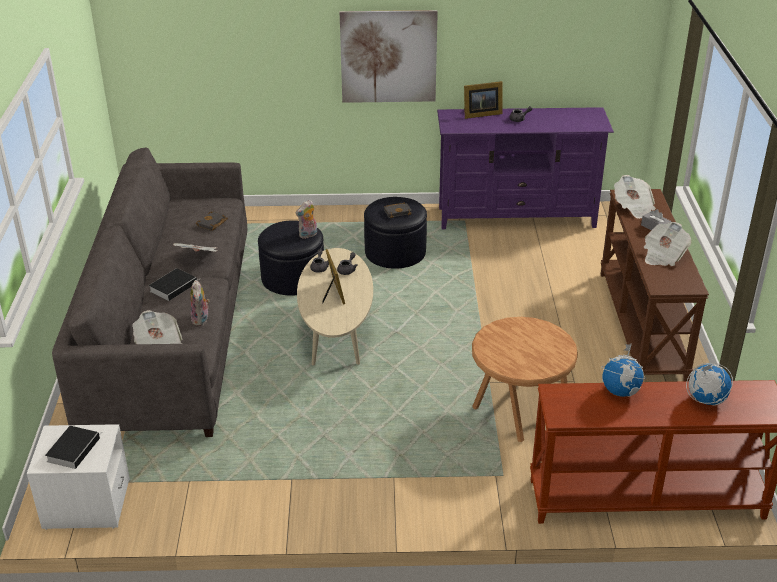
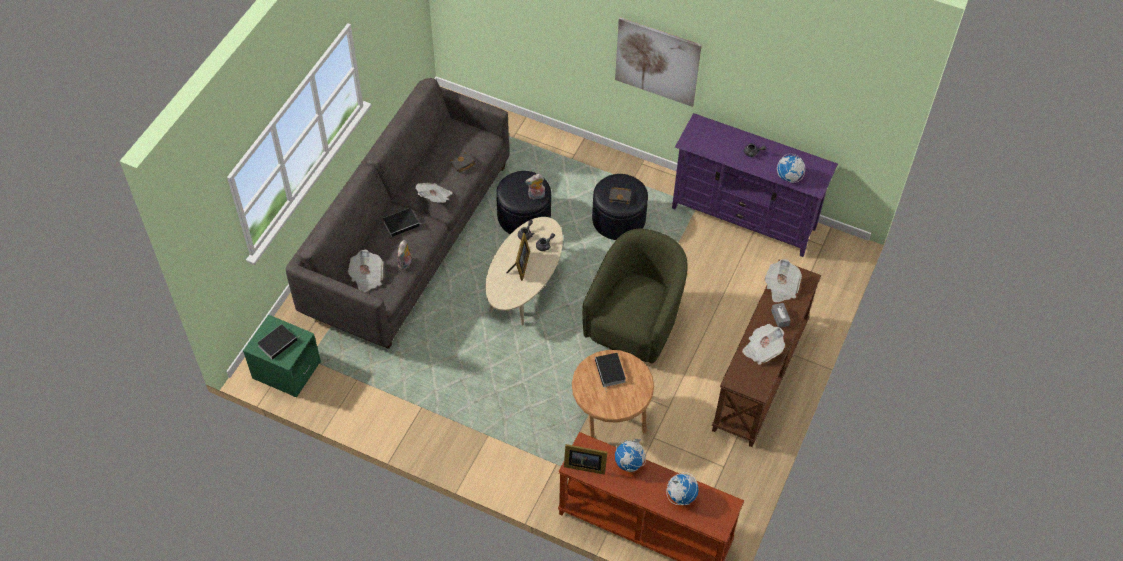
camera: 25 degrees right, 20 degrees up
(86, 504) = (286, 370): white nightstand -> green nightstand
(478, 324) = (634, 323): none -> green armchair
(480, 114) = (724, 133): picture frame -> picture frame (583, 465)
(513, 338) = (610, 372): none -> book
(569, 125) = (788, 177): none -> globe

